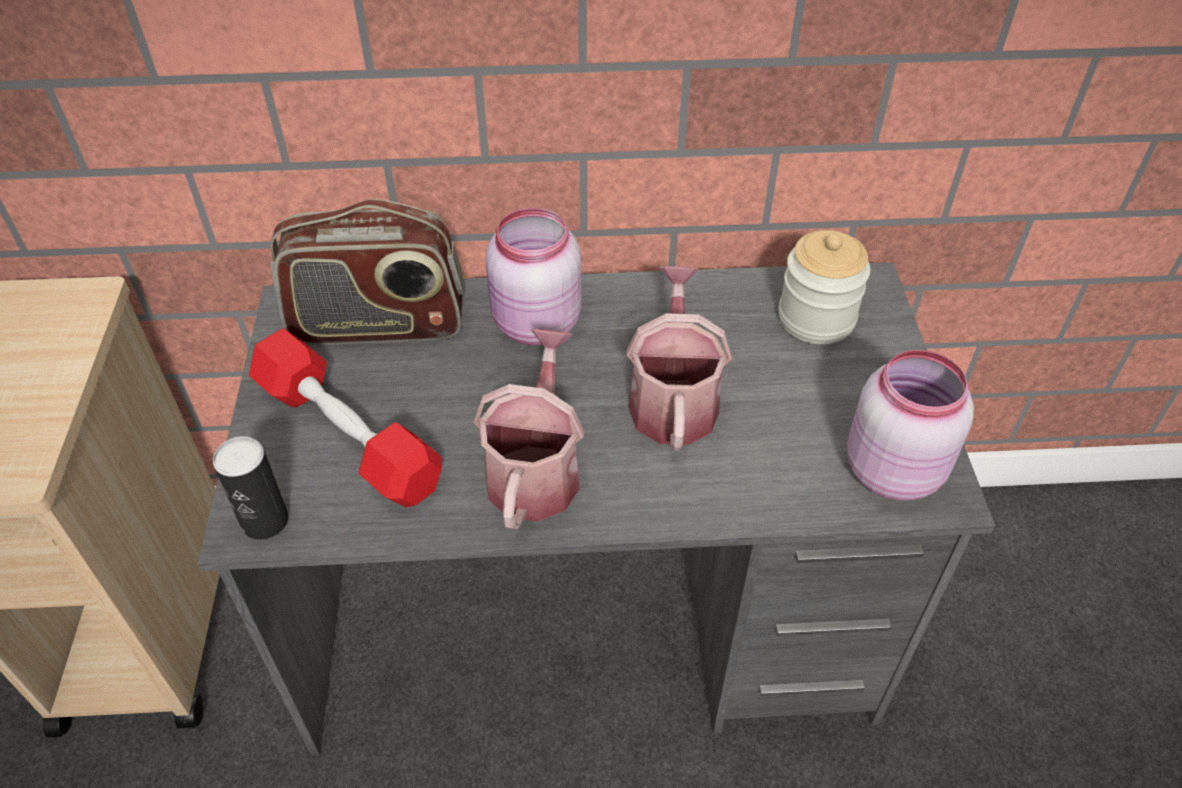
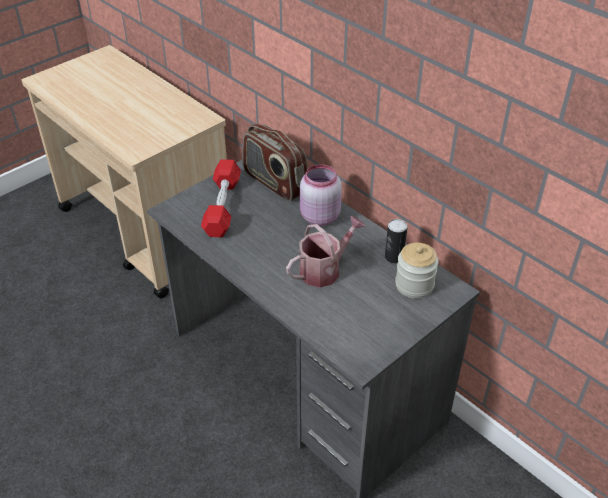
camera: 50 degrees right, 5 degrees down
(265, 521) = (173, 212): can -> can (394, 257)
(535, 469) = (255, 255): watering can -> none
(890, 469) = (357, 343): pink jar -> none

